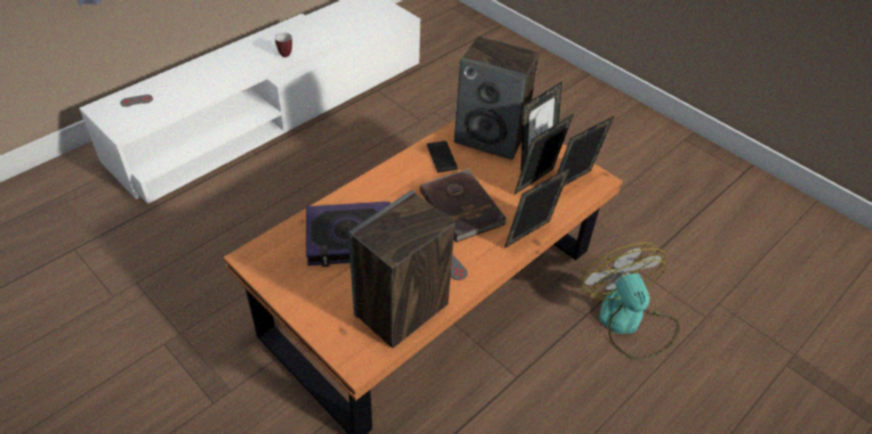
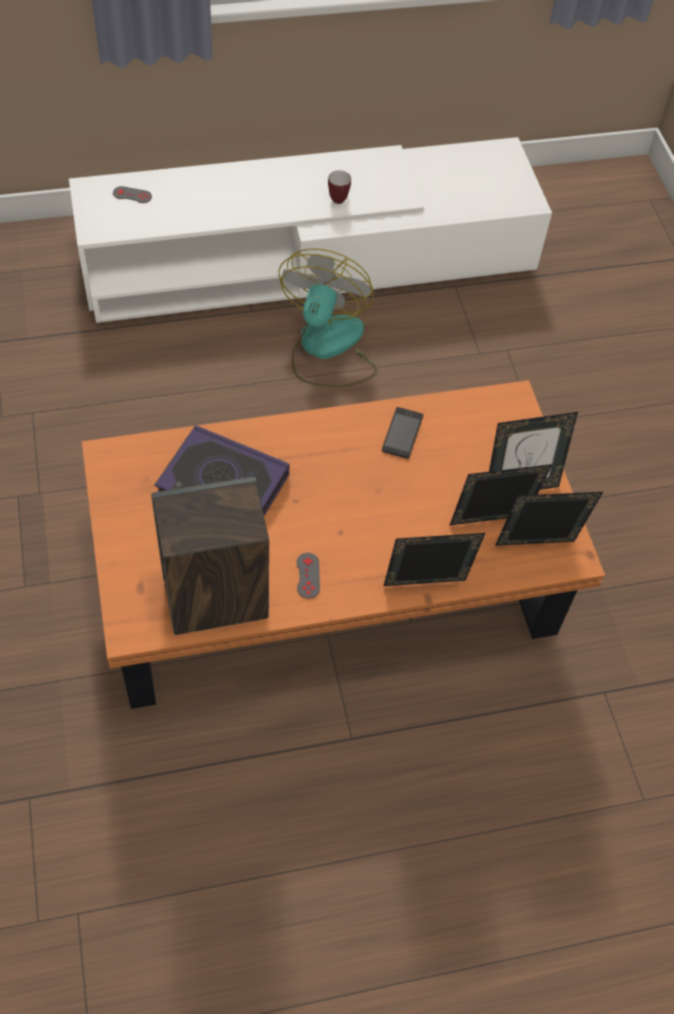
camera: 30 degrees right, 10 degrees up
(462, 207) = (376, 510): brown book -> none
(491, 138) = (483, 436): speaker -> none
(628, 322) = (537, 750): fan -> fan (327, 349)

